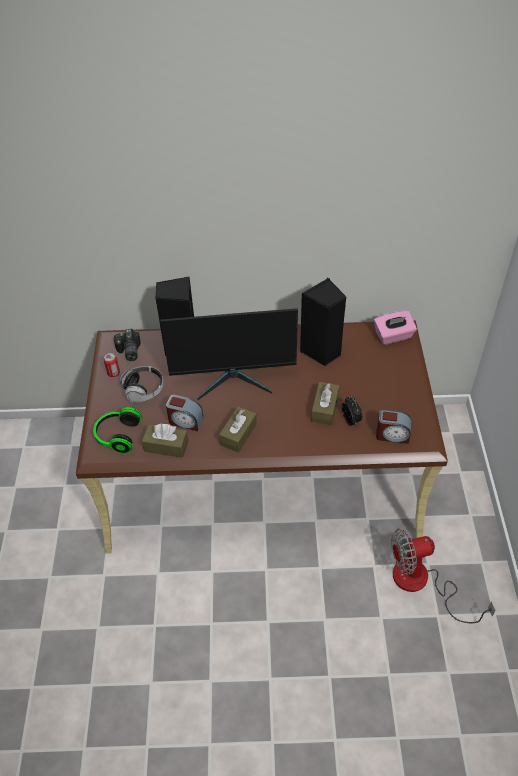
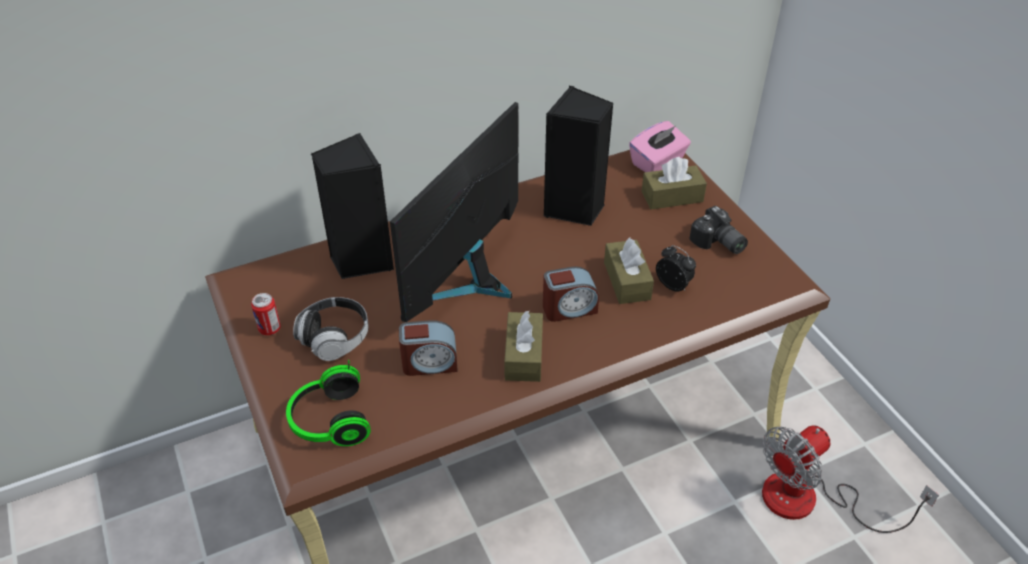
camera: 25 degrees left, 5 degrees down
(128, 352) = (277, 290): camera -> camera (717, 243)
(166, 446) = (420, 410): brown tissue box -> brown tissue box (672, 196)
(233, 378) = (469, 280): monitor -> monitor turned 150 degrees clockwise
(392, 435) = (741, 287): alarm clock -> alarm clock (569, 308)

